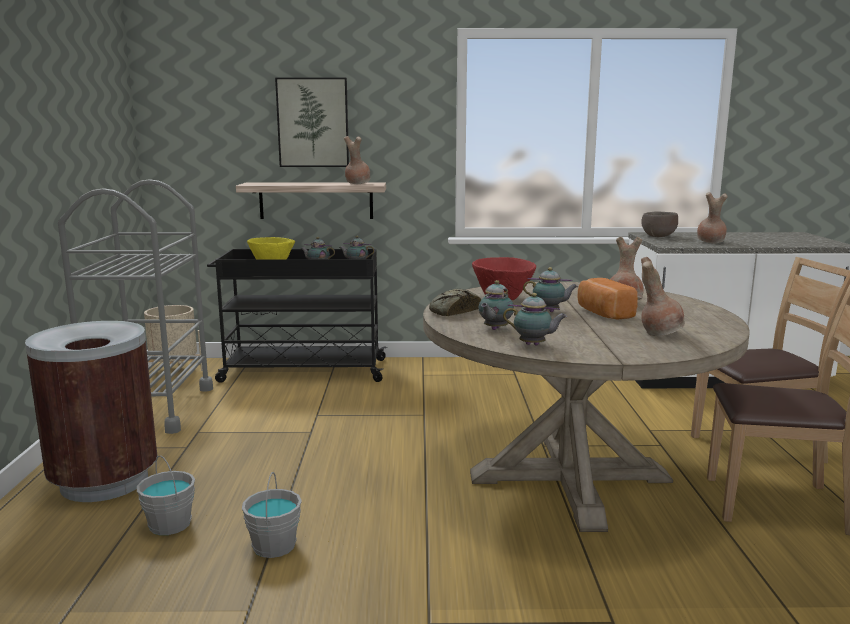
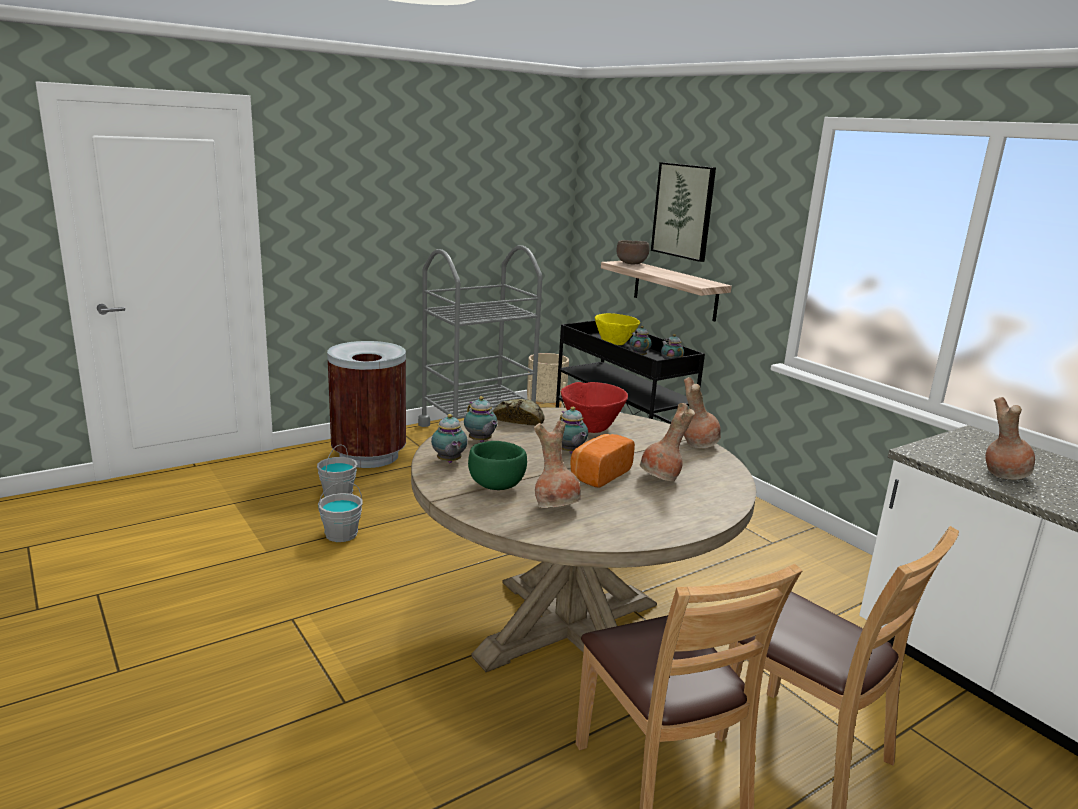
camera: 55 degrees right, 5 degrees up
(357, 183) = (693, 281): brown vase -> brown vase (698, 444)
(494, 329) = (480, 441): teapot -> teapot turned 120 degrees counterclockwise
(605, 341) = (497, 486): none -> green bowl
(658, 236) = (971, 442): brown bowl -> brown bowl (631, 264)

